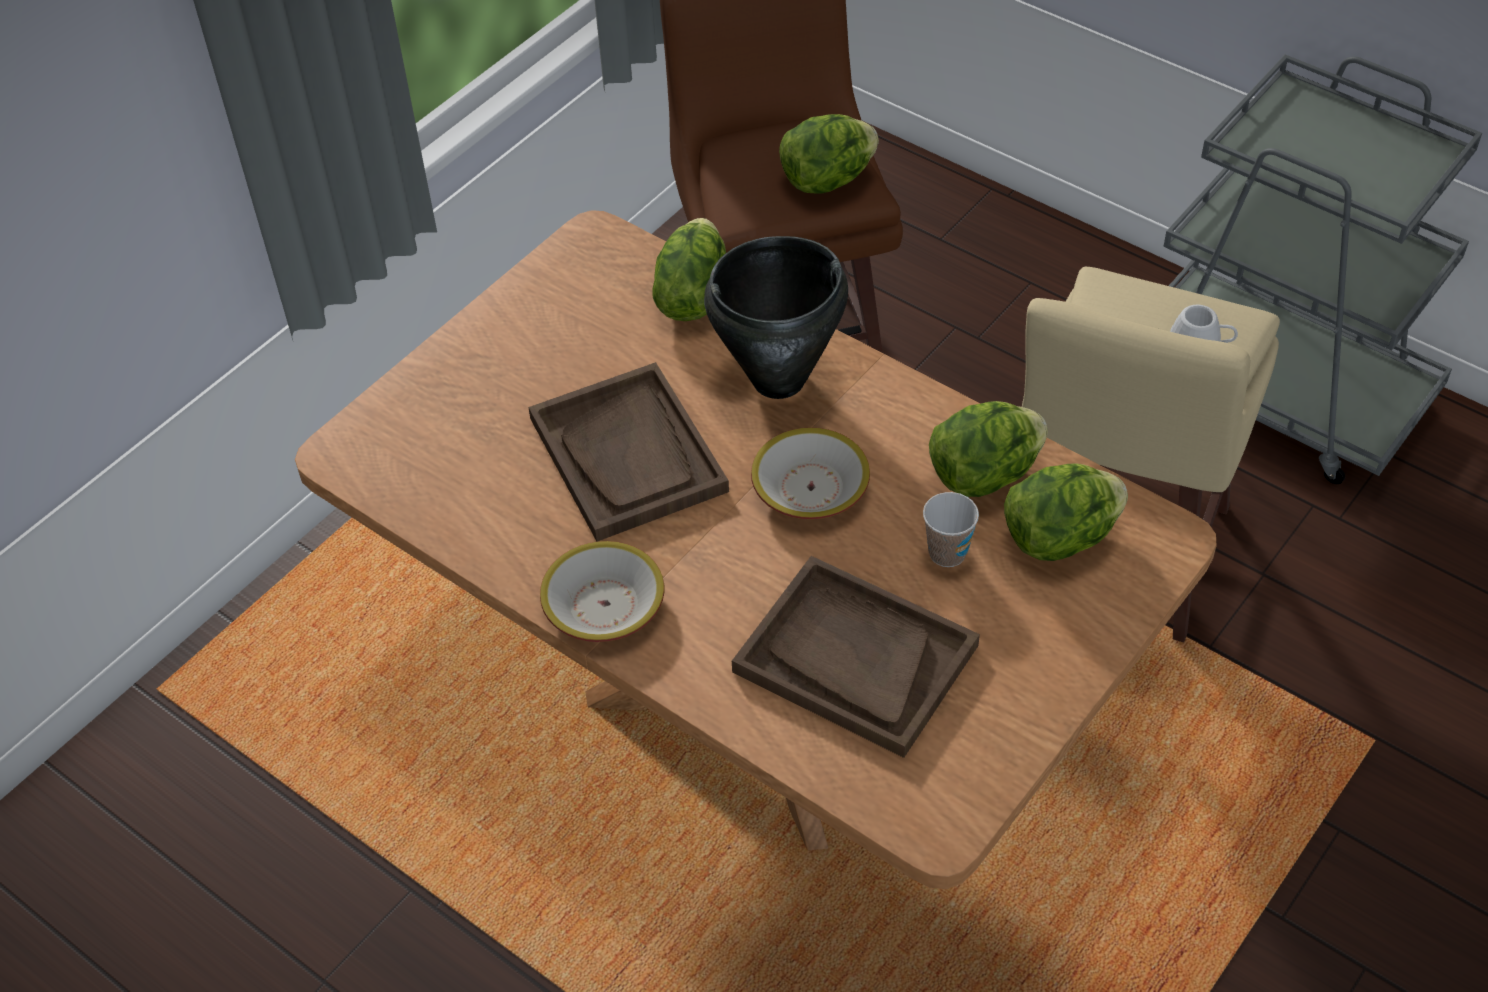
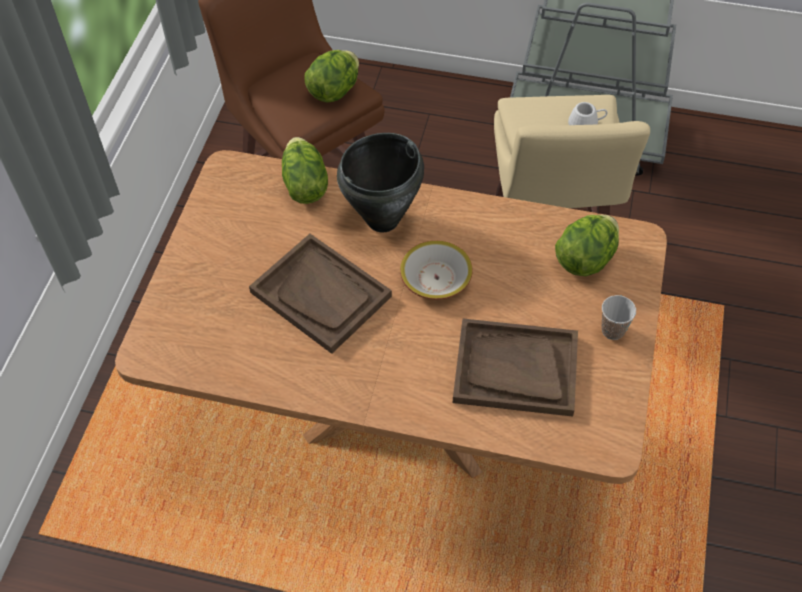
camera: 25 degrees left, 5 degrees up
(605, 605) = (358, 390): bowl -> none
(947, 553) = (531, 289): cup -> cup (613, 330)
(984, 475) = (526, 237): lettuce -> none

